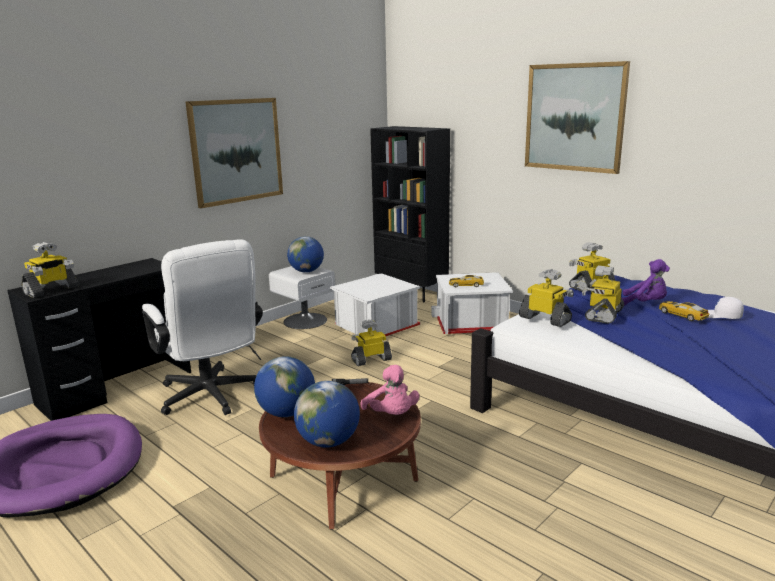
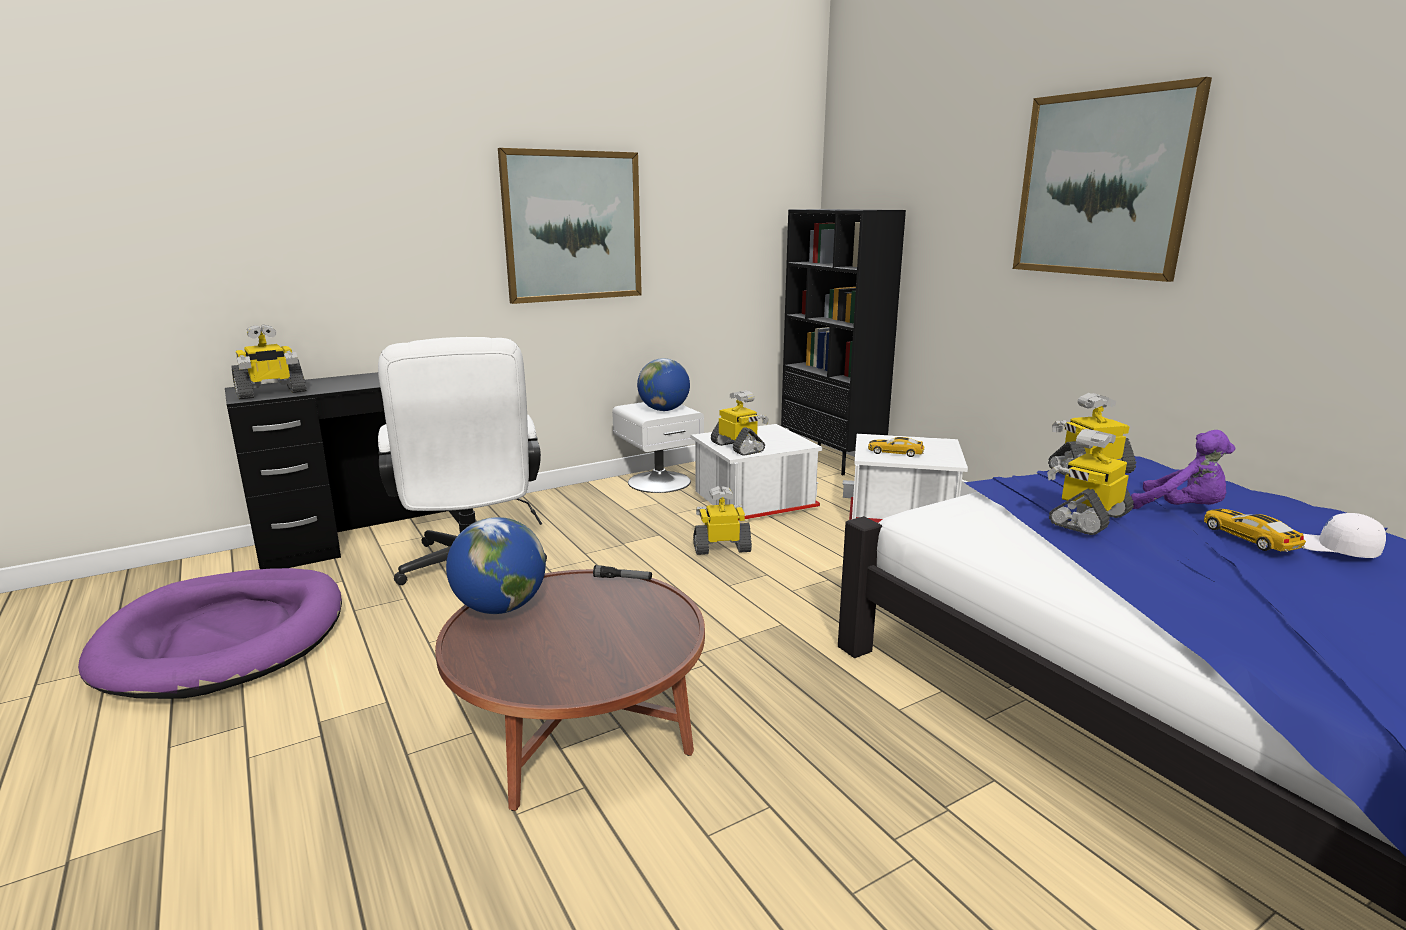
camera: 15 degrees right, 0 degrees up
(328, 442) = (529, 665): globe -> none
(391, 415) = (655, 638): pink plush toy -> none
(545, 319) = (978, 514): toy robot -> toy robot (738, 447)

